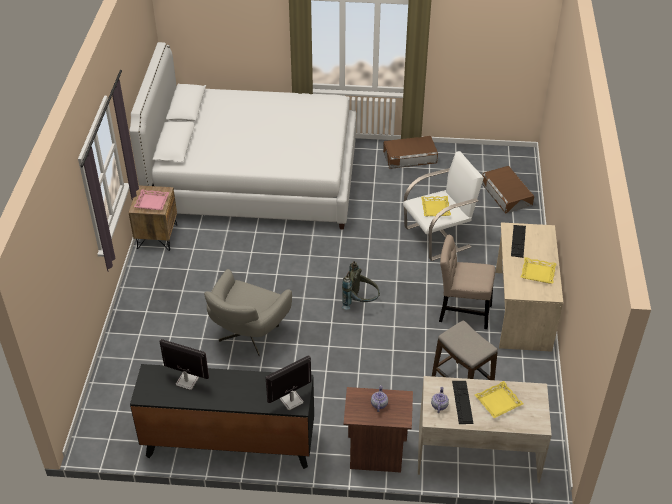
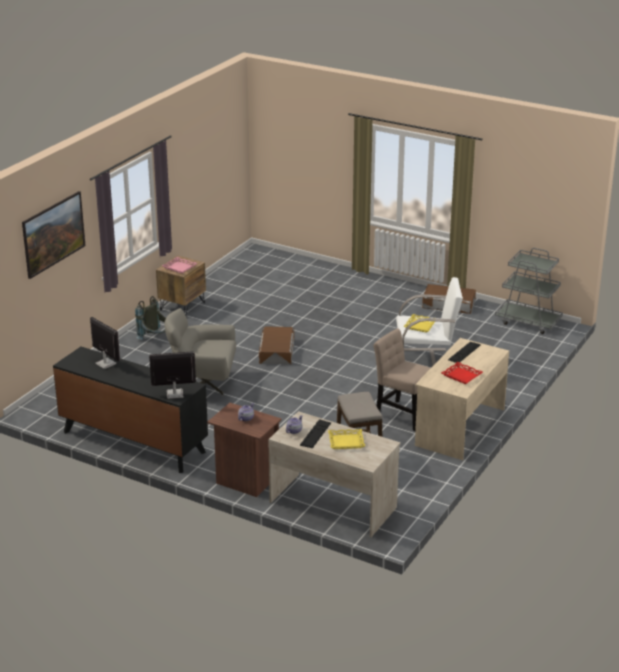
camera: 25 degrees right, 15 degrees down
(65, 257) = (55, 248): none -> picture
(247, 335) = (203, 383): grey armchair -> grey armchair turned 45 degrees clockwise
(254, 178) = (295, 289): white bed -> none
(360, 303) = (317, 387): grey backpack -> grey backpack (155, 339)
(492, 158) = (528, 321): none -> grey cart
(506, 194) = (518, 348): brown storage box -> brown storage box (277, 351)
(538, 273) = (462, 375): yellow tray -> red tray

